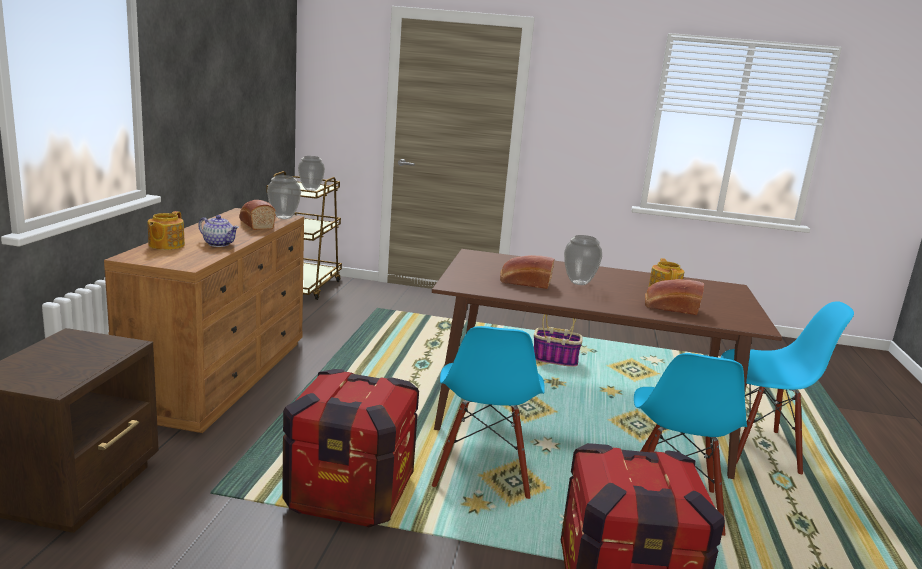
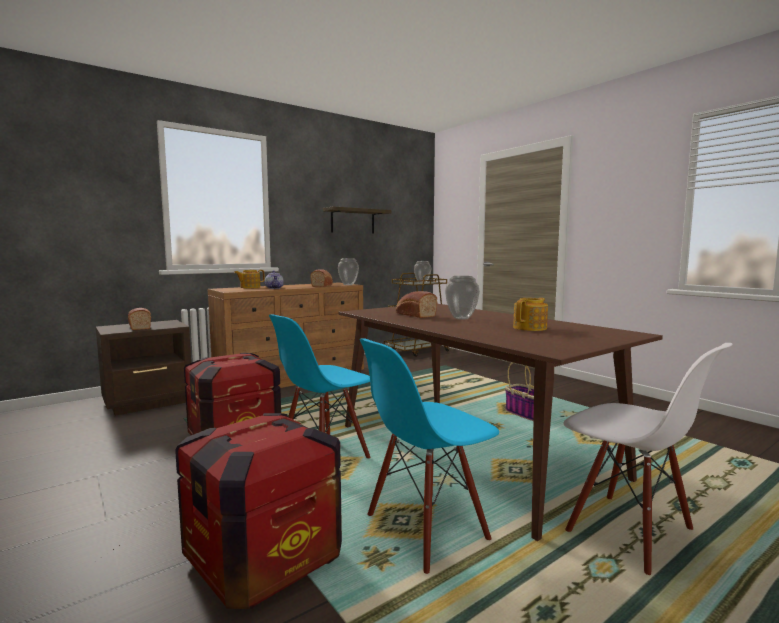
camera: 45 degrees right, 10 degrees down
(226, 99) = (352, 221): none -> shelf
(670, 308) = (495, 334): bread -> bread (139, 327)
(757, 448) = (629, 532): blue chair -> white chair

